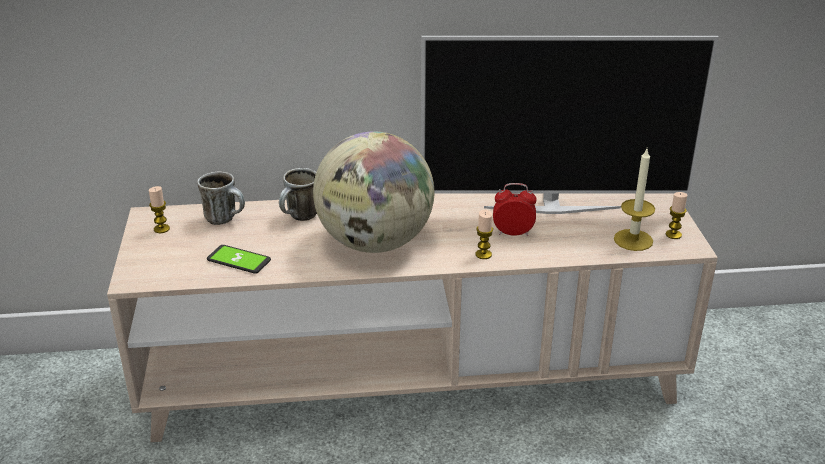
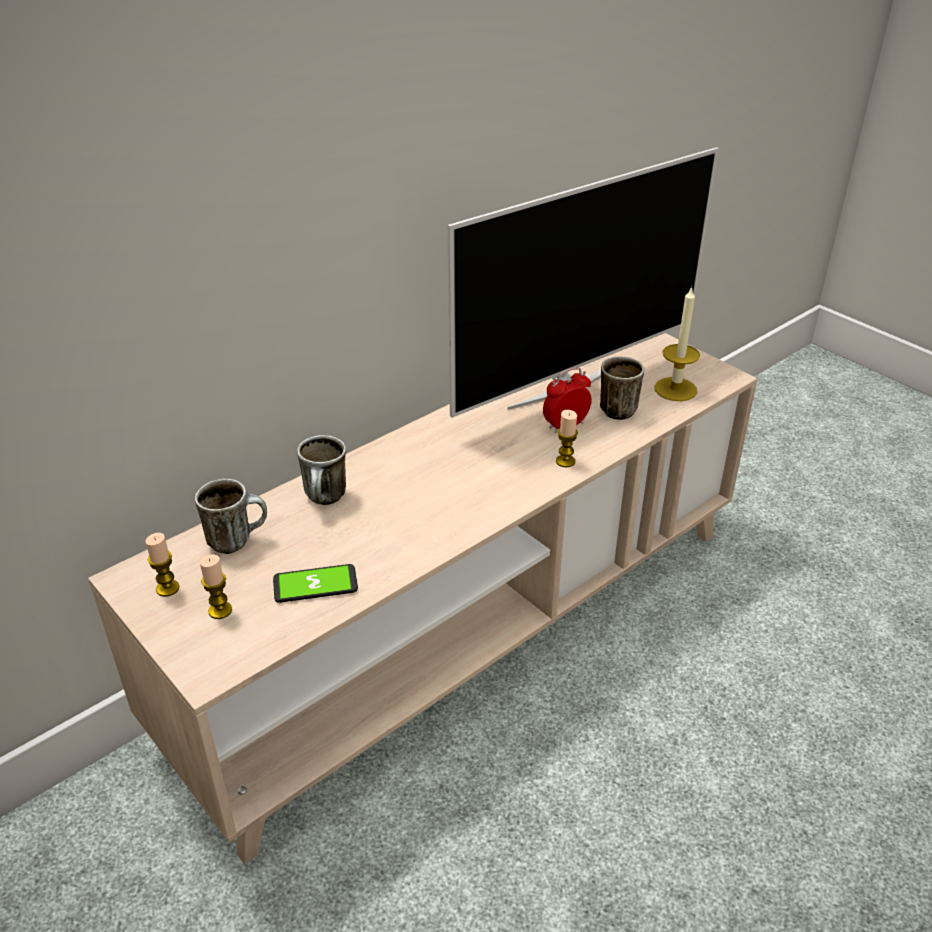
camera: 35 degrees left, 5 degrees up
(374, 243) = (443, 495): globe -> none
(569, 236) = (618, 408): none -> mug
(673, 234) = (701, 370): candle -> candle (220, 610)

